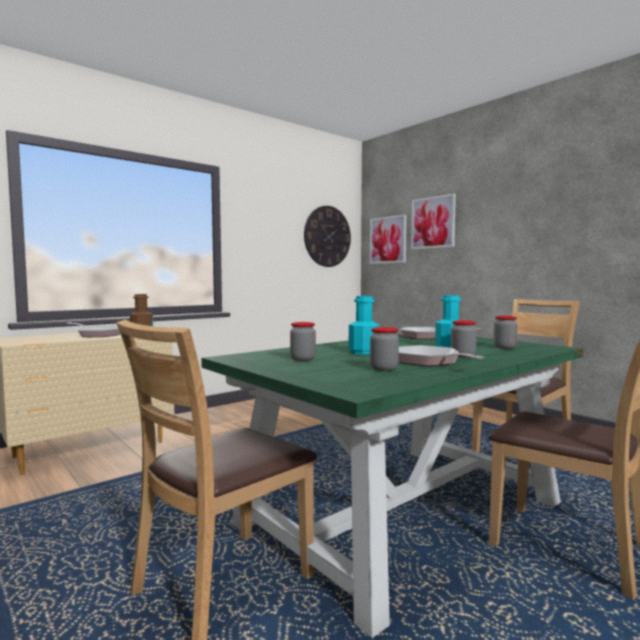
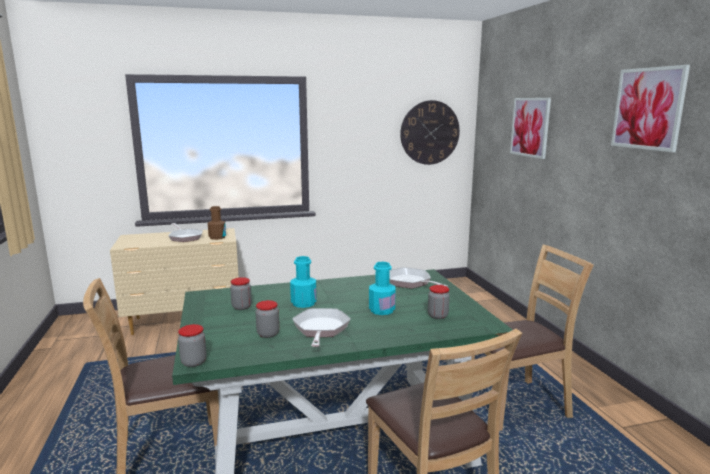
camera: 25 degrees right, 10 degrees up
(388, 240) = (494, 138): picture -> picture (648, 108)
(463, 356) = (366, 325): jar -> jar (193, 362)

